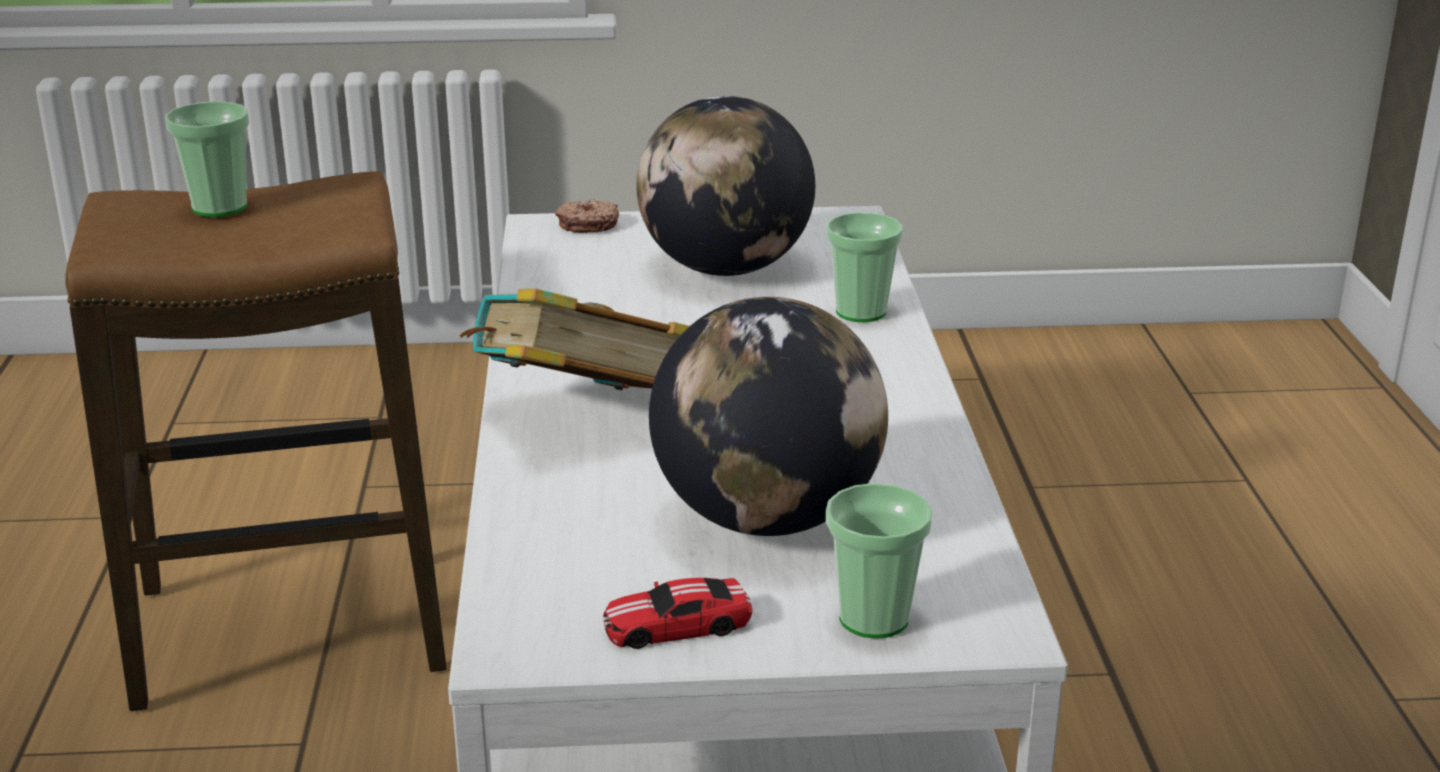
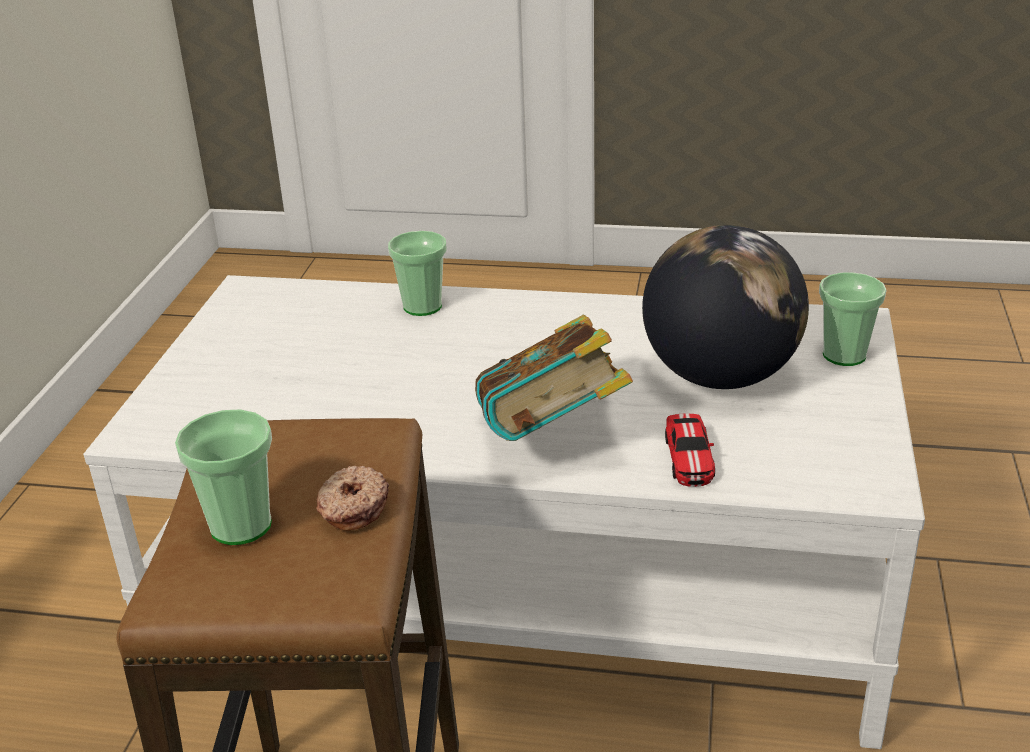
camera: 75 degrees left, 5 degrees up
(588, 225) = (154, 408): donut -> donut (352, 508)
(677, 626) = (851, 421): toy car -> toy car (689, 457)
(725, 268) = (305, 351): globe -> none

